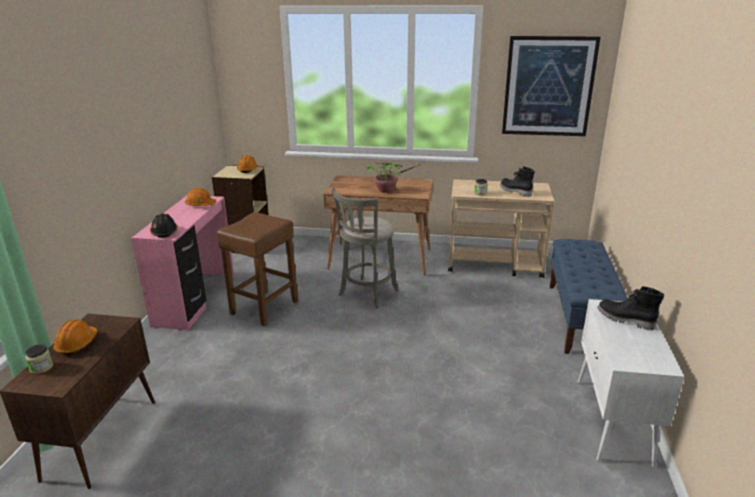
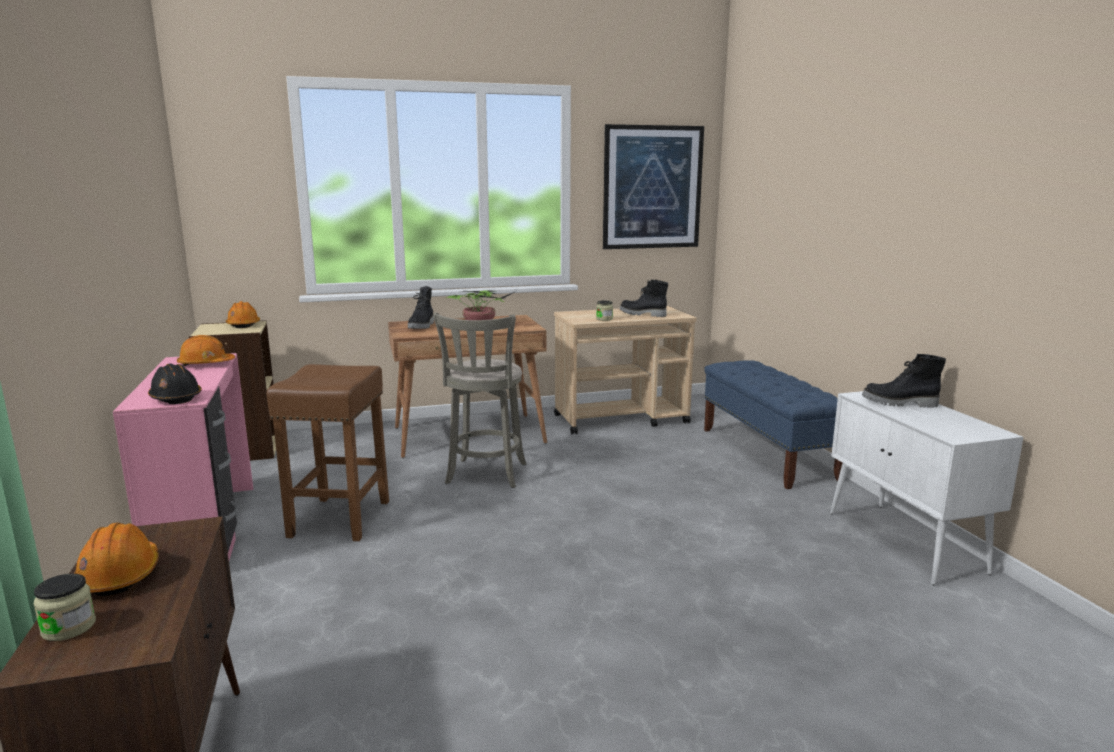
camera: 25 degrees left, 10 degrees down
(352, 183) = (422, 326): none -> black boot

